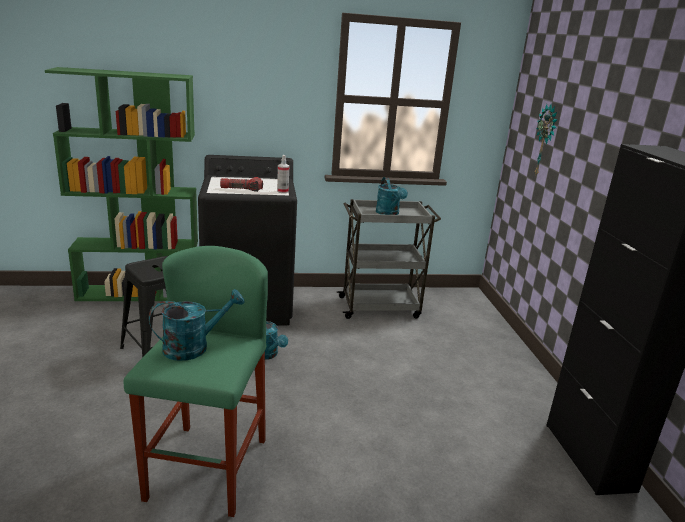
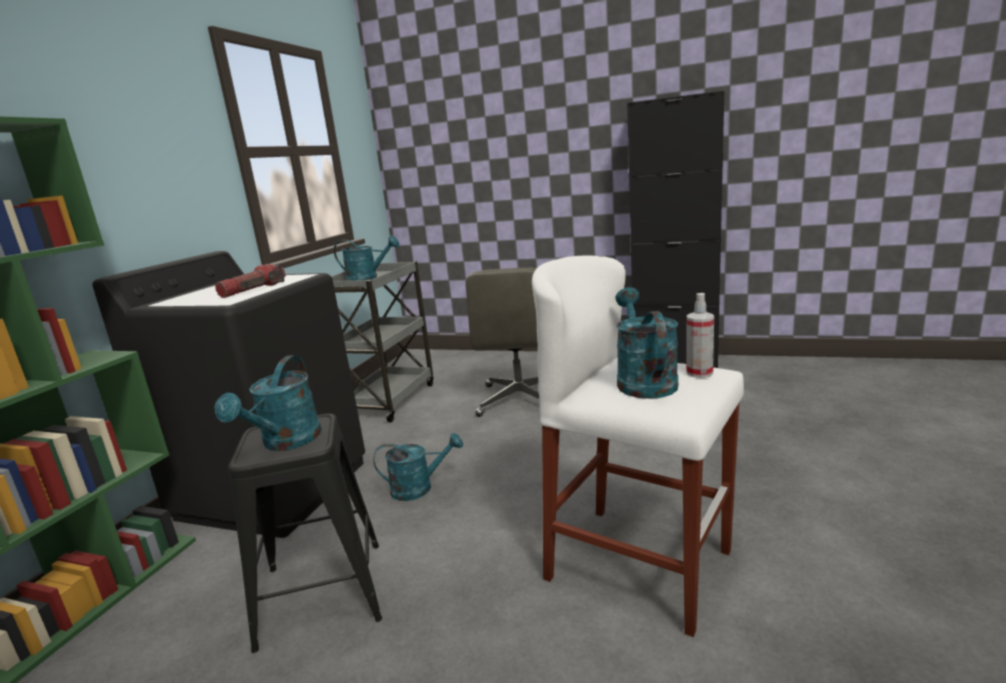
camera: 60 degrees left, 5 degrees down
(151, 269) = (286, 442): none -> turquoise watering can
(207, 468) = (639, 565): green stool -> white stool
(282, 191) = (299, 276): spray bottle -> spray bottle (699, 373)
(420, 367) = (520, 400): none -> grey office chair
(546, 140) = (458, 159): wall clock -> none

